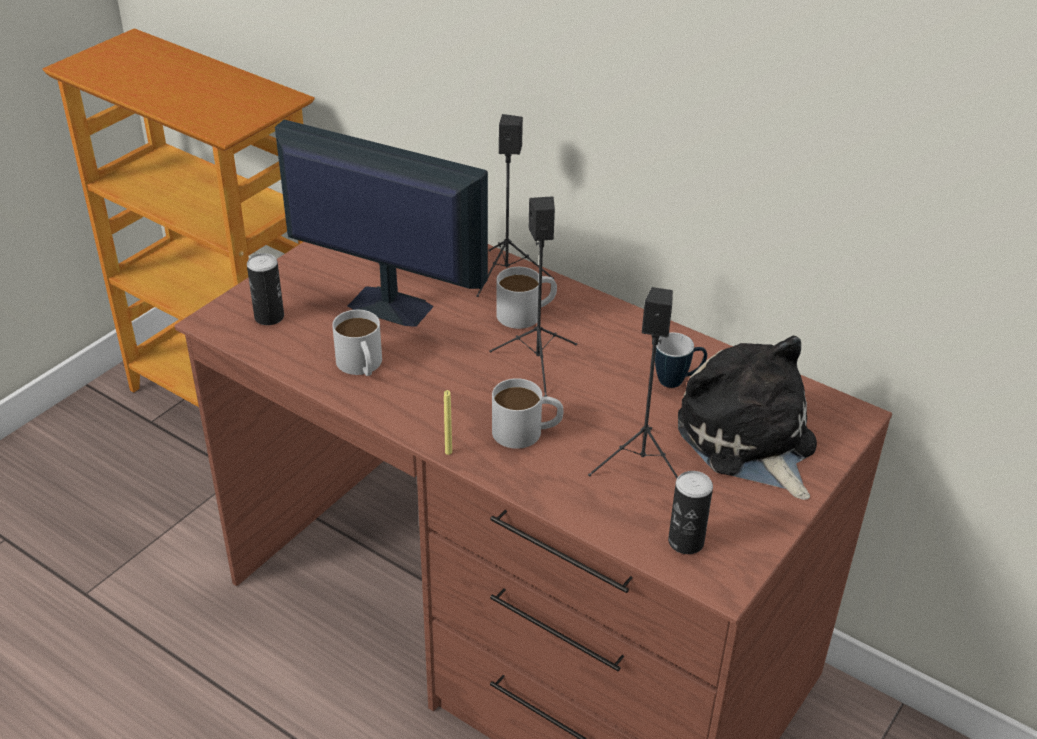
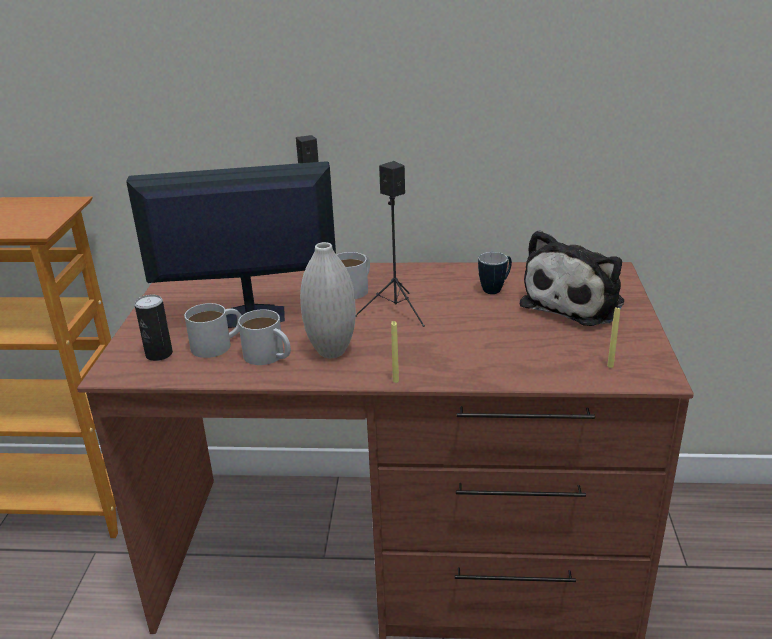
camera: 30 degrees left, 10 degrees down
(423, 387) = (331, 352): none -> white vase
(527, 431) = (435, 349): white mug -> white mug (218, 344)
(643, 465) = (532, 337): black speaker -> none
(686, 541) = (610, 366): can -> yellow candle
(749, 441) = (576, 302): plush toy -> plush toy turned 90 degrees counterclockwise

